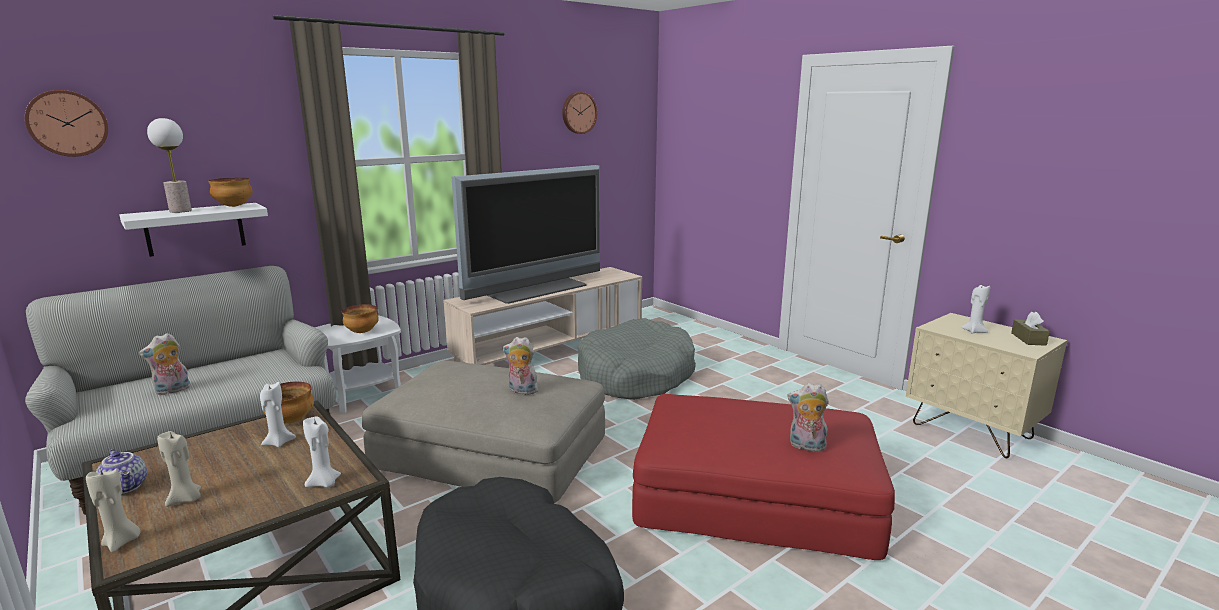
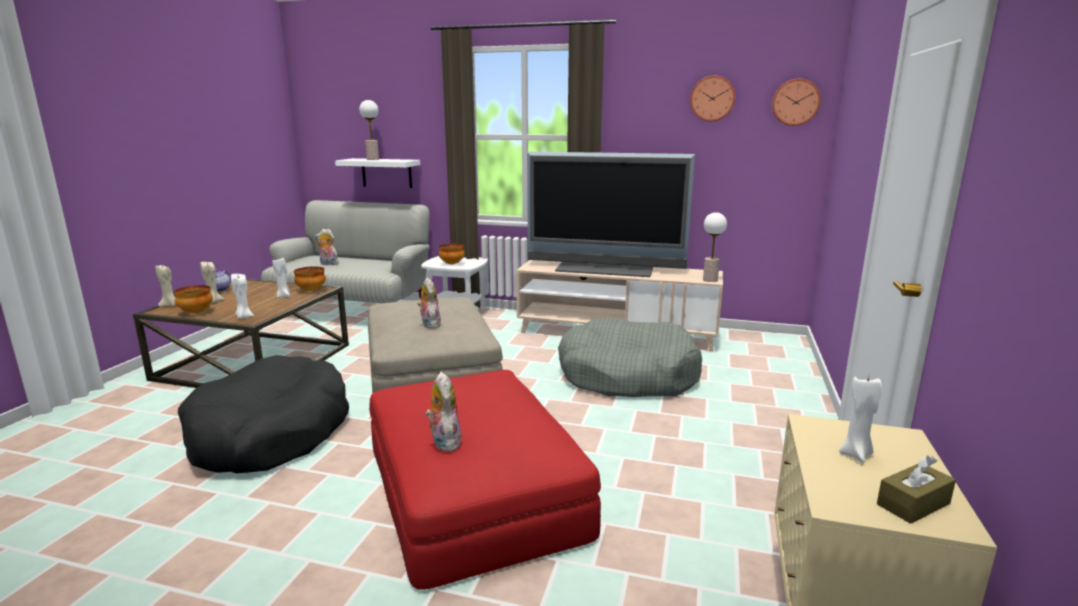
camera: 55 degrees right, 0 degrees up
(67, 123) = (335, 103): wall clock -> wall clock (795, 102)
(234, 206) = (399, 160): bowl -> bowl (195, 312)
(626, 275) = (710, 280): none -> table lamp

